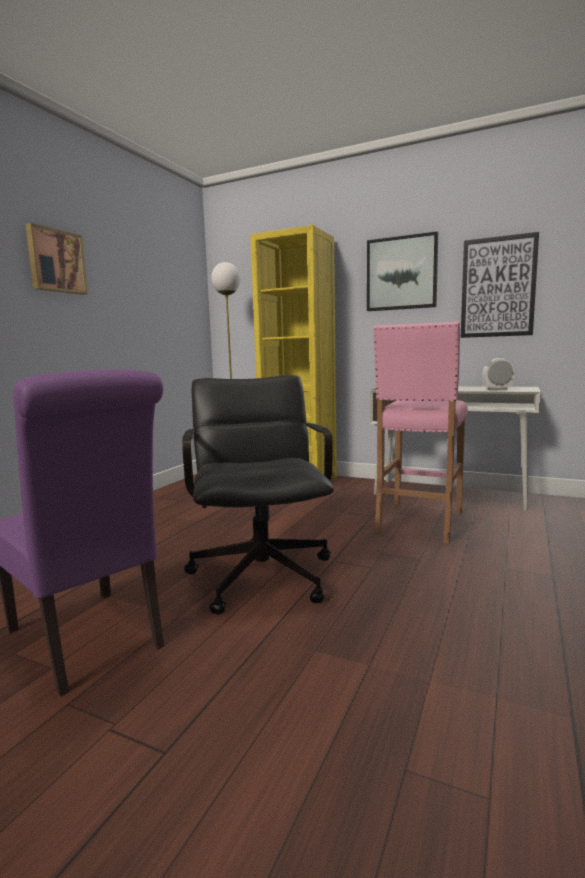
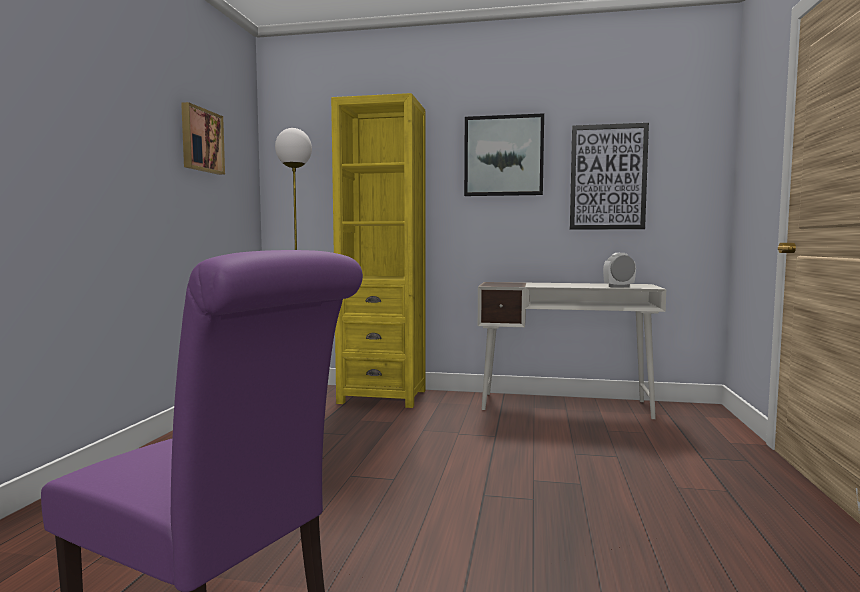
camera: 15 degrees left, 5 degrees down
(56, 261) = (87, 107): picture -> picture (201, 140)
(261, 570) = (402, 516): black office chair -> none
(419, 523) = (553, 441): pink stool -> none

